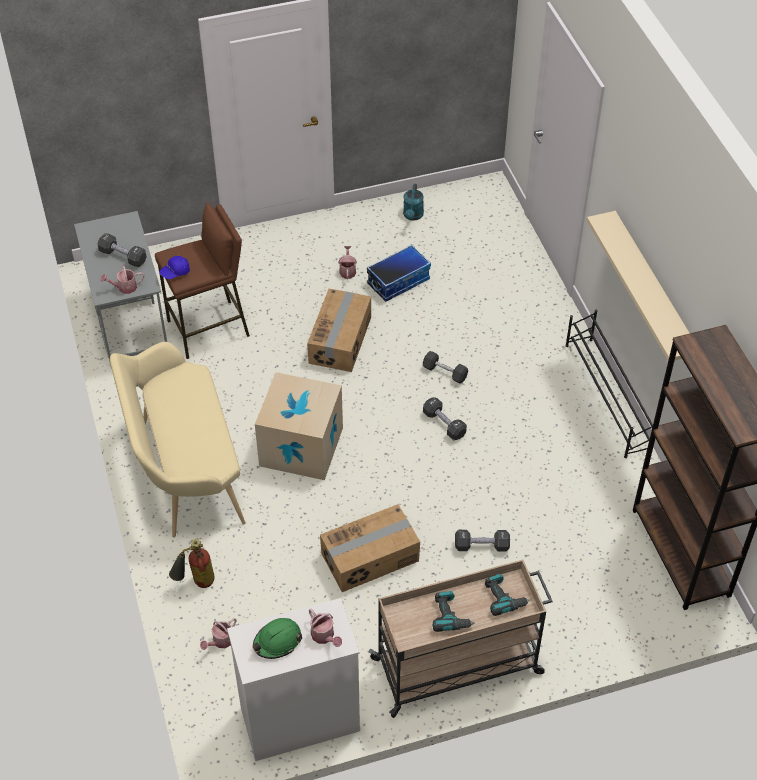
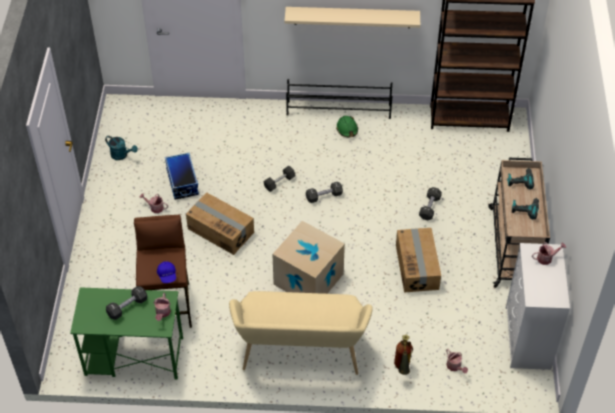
camera: 70 degrees left, 0 degrees up
(129, 322) = (133, 356): grey desk -> green desk
(277, 641) = (543, 282): green hard hat -> green hard hat (347, 129)

